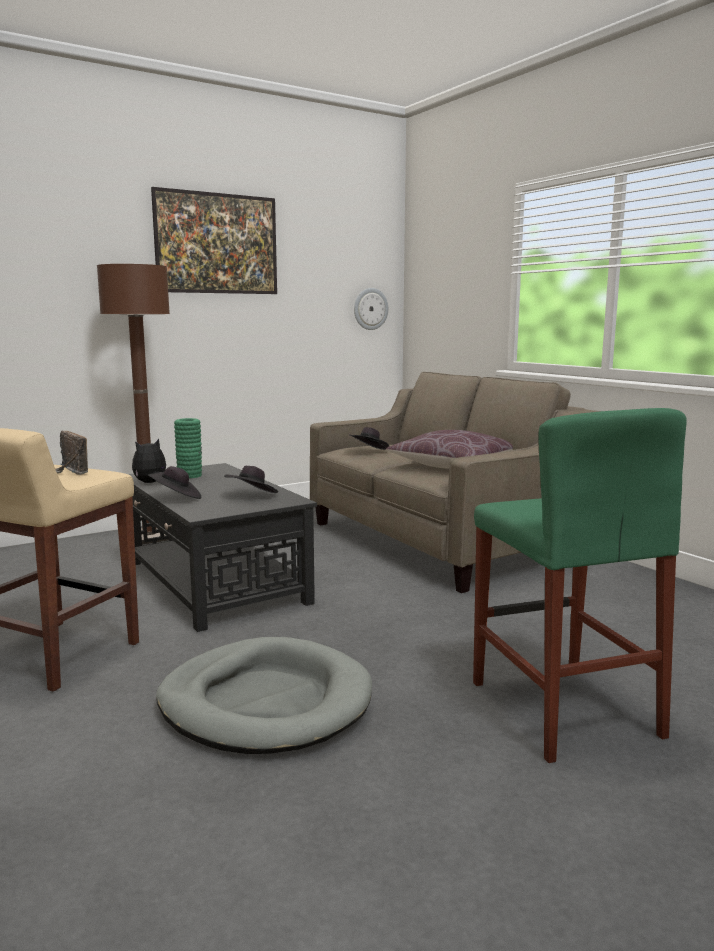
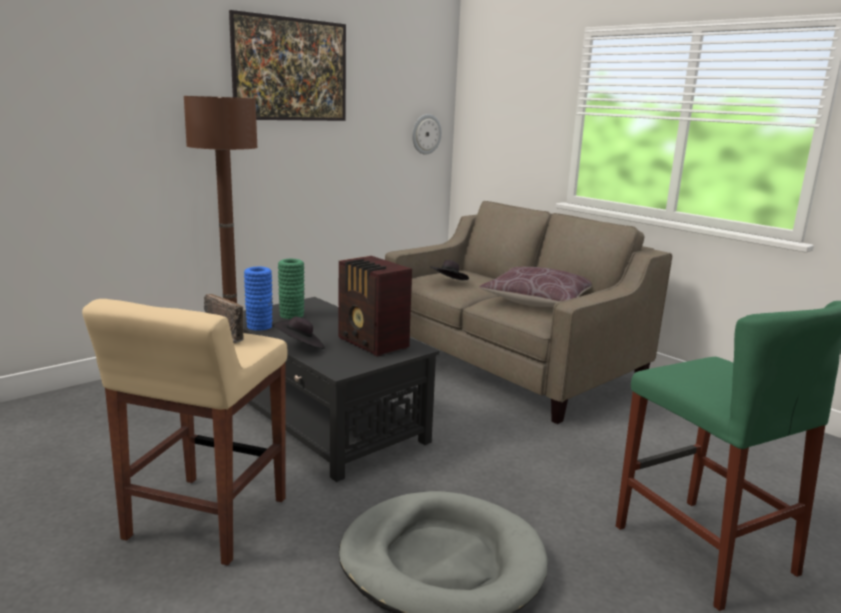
camera: 10 degrees left, 5 degrees up
(151, 483) = (259, 326): plush toy -> blue vase
(252, 496) = (373, 343): black hat -> radio

